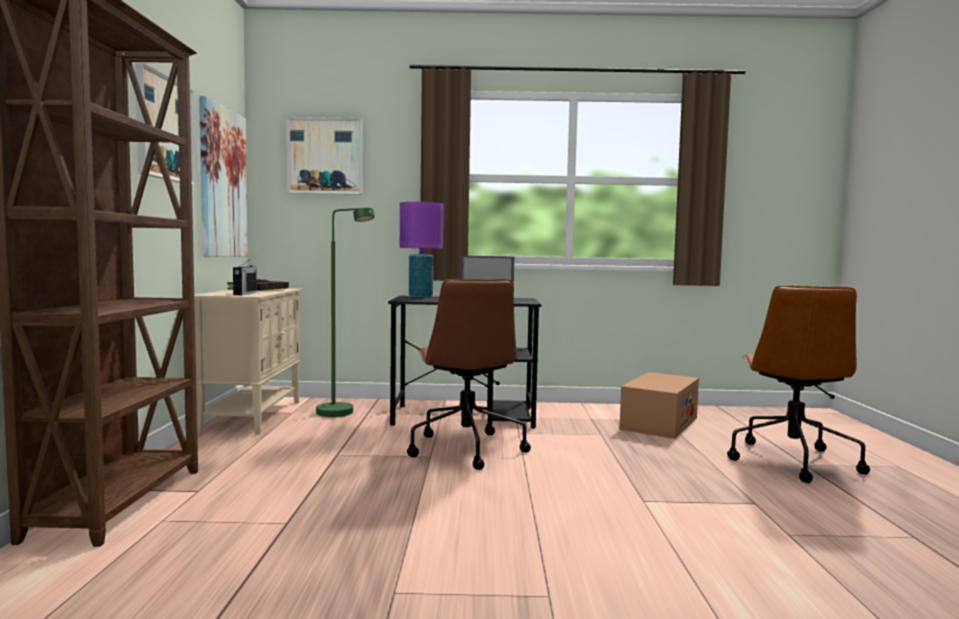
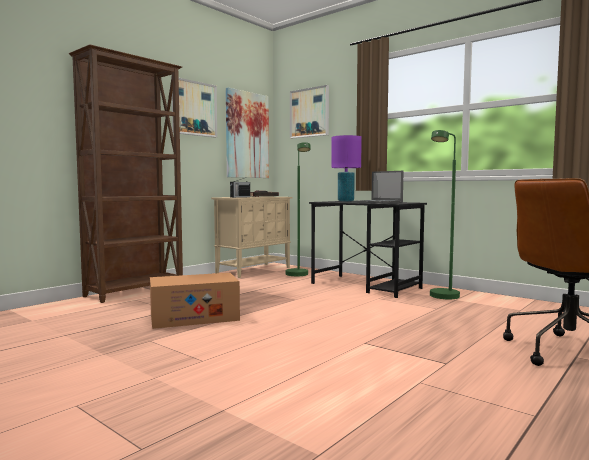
camera: 40 degrees right, 0 degrees up
(465, 448) = (324, 300): brown office chair -> none
(575, 418) = (442, 297): none -> green floor lamp
(659, 423) = (507, 311): cardboard box -> cardboard box (194, 317)

